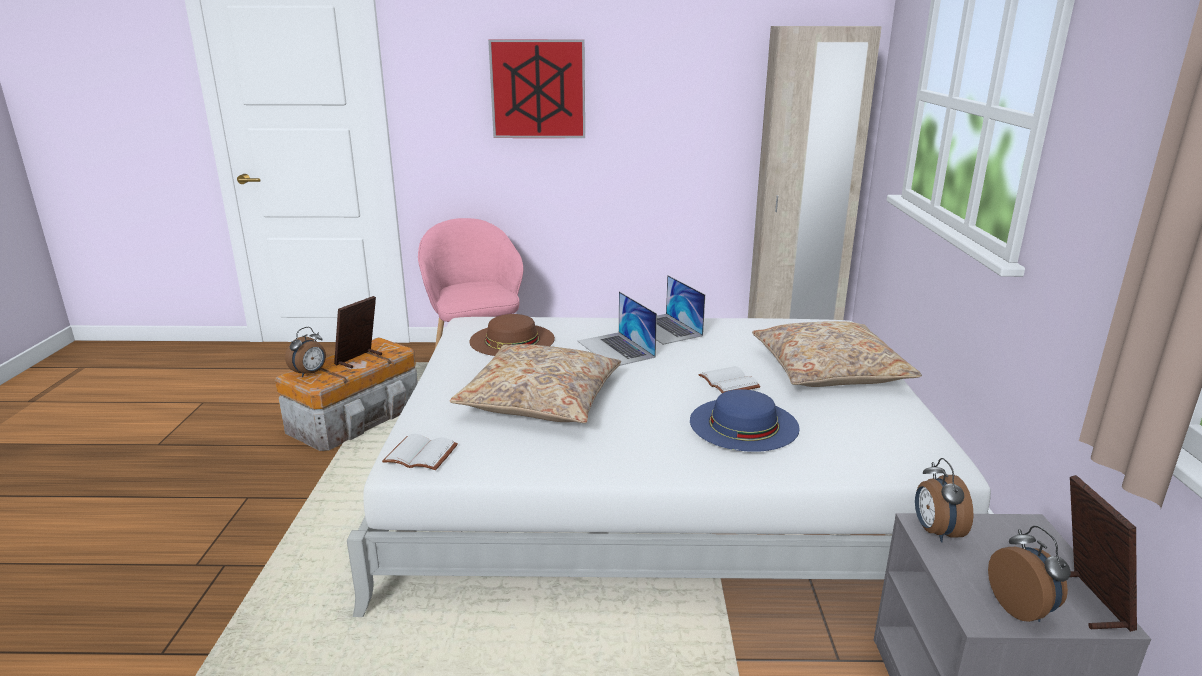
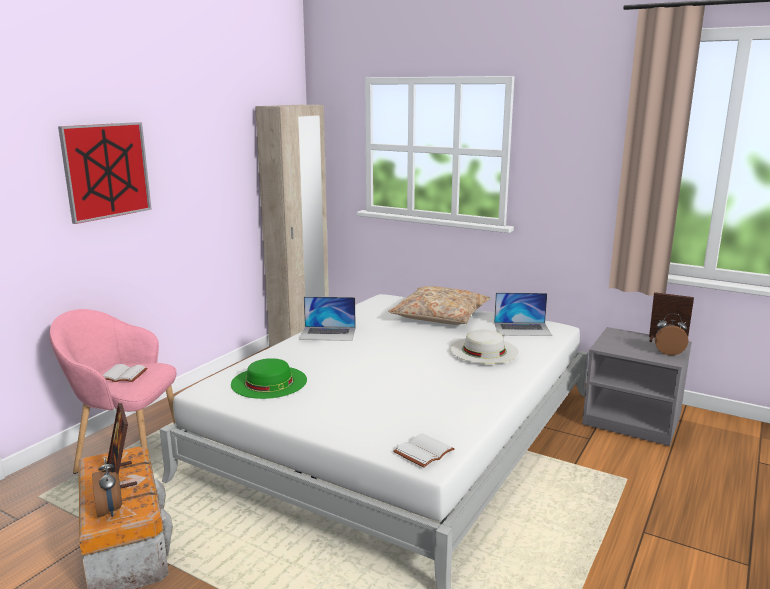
camera: 60 degrees left, 5 degrees down
(512, 340) = (269, 382): brown hat -> green hat
(541, 399) = (384, 395): beige pillow -> none
(616, 349) = (341, 354): laptop -> laptop (522, 329)
(726, 382) = (427, 340): white book -> white book (122, 376)
(743, 424) = (484, 350): blue hat -> white hat
(935, 532) = (609, 347): alarm clock -> none

